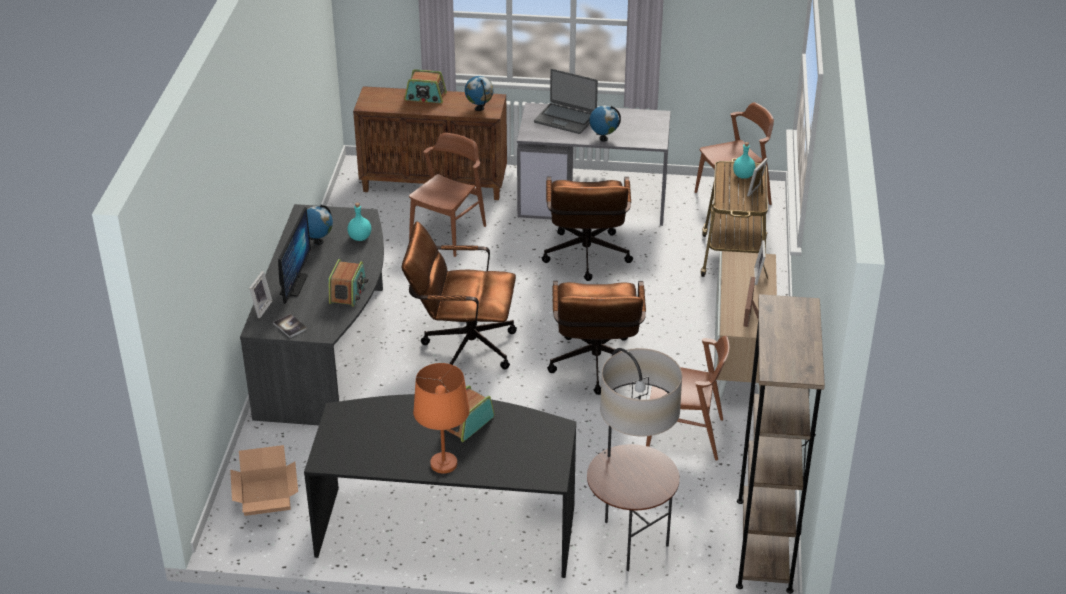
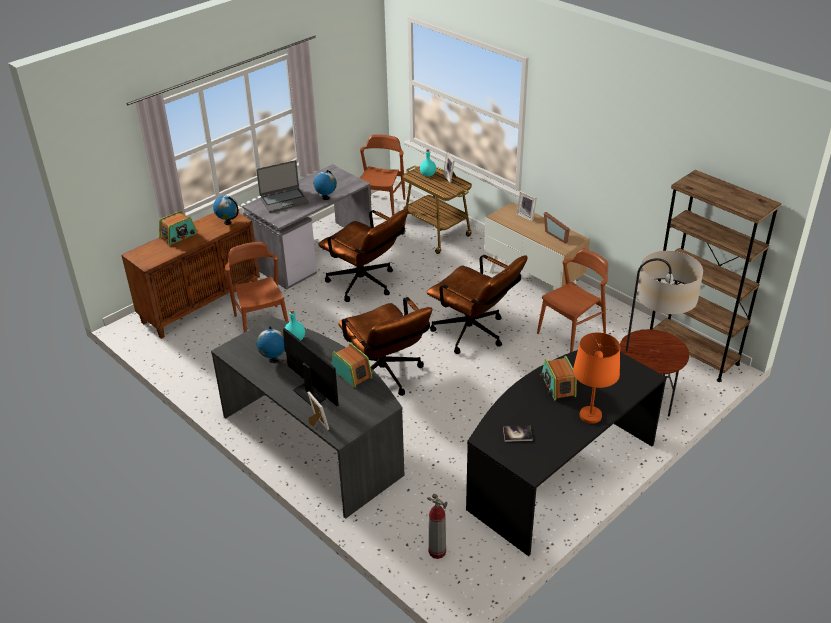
camera: 50 degrees left, 0 degrees up
(265, 496) = (437, 551): cardboard box -> fire extinguisher
(290, 326) = (358, 418): book -> book (517, 434)
(462, 346) = (386, 377): brown office chair -> brown office chair turned 75 degrees counterclockwise

